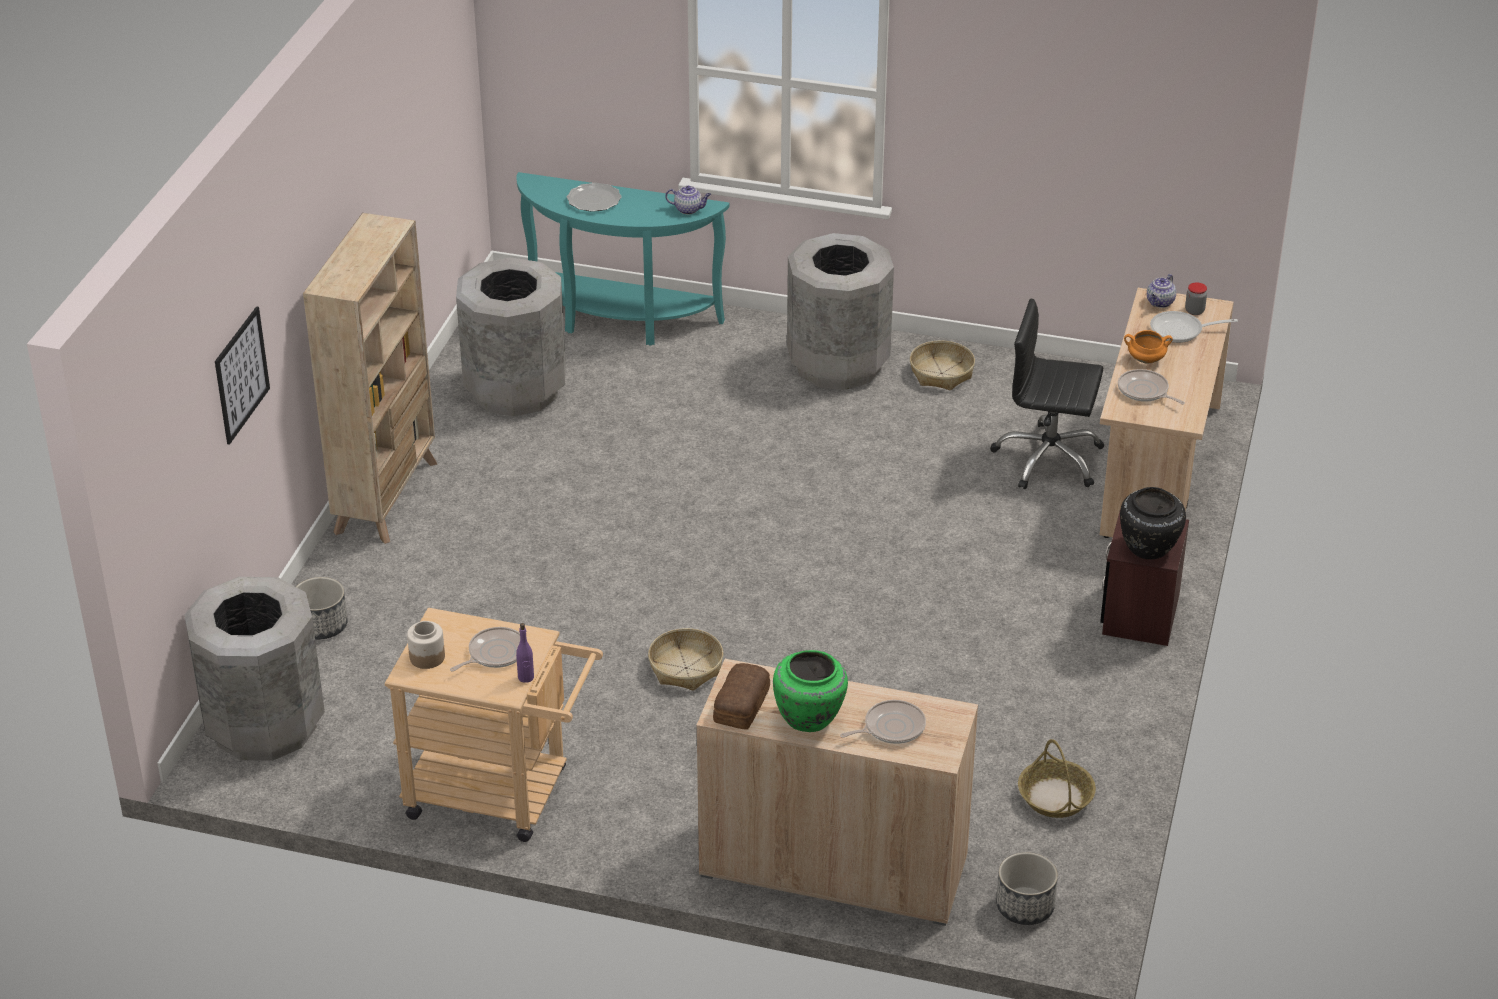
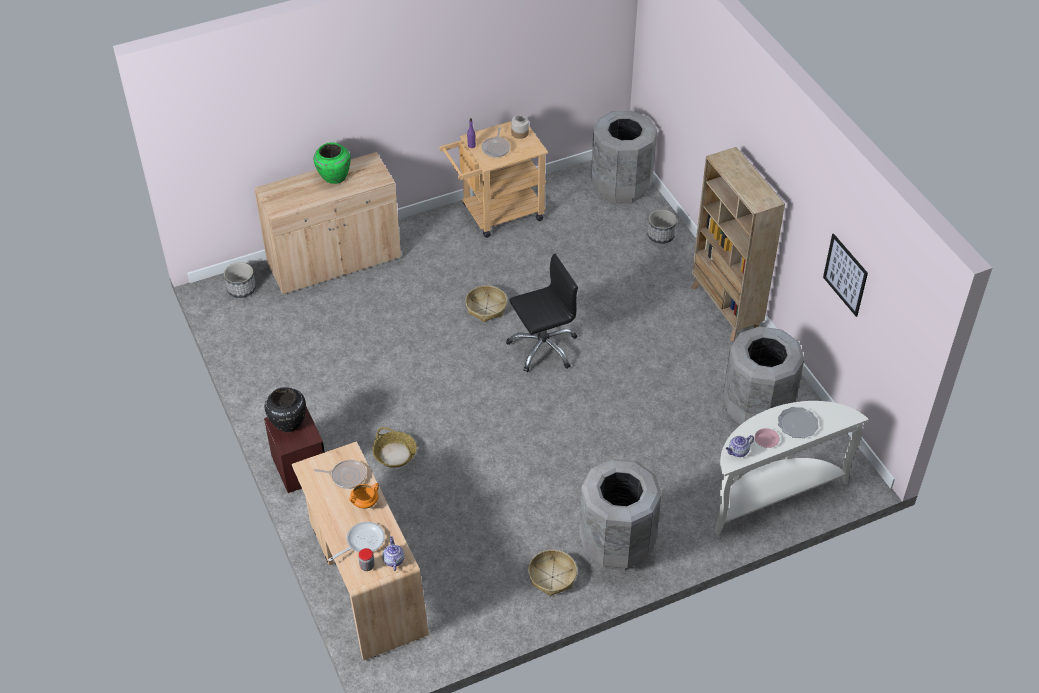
camera: 140 degrees right, 10 degrees up
(241, 375) = (703, 108): picture -> picture (845, 274)
(618, 321) = (772, 494): turquoise console table -> white console table
(645, 204) = (766, 439): none -> pink plate
(740, 705) = (367, 167): bread -> none
(891, 727) = (297, 191): frying pan -> none
(1048, 459) = (431, 547): black office chair -> black office chair (543, 347)
(1055, 797) = (266, 343): basket -> basket (395, 454)

